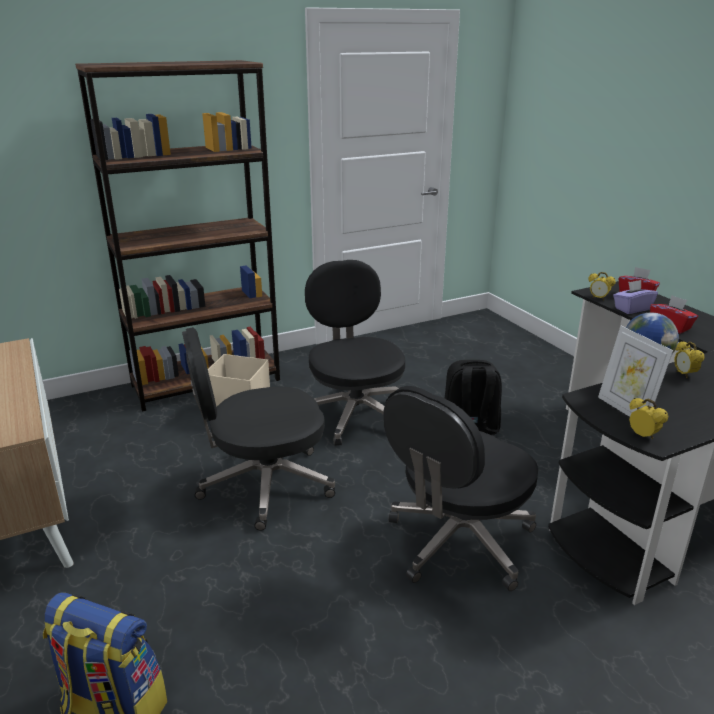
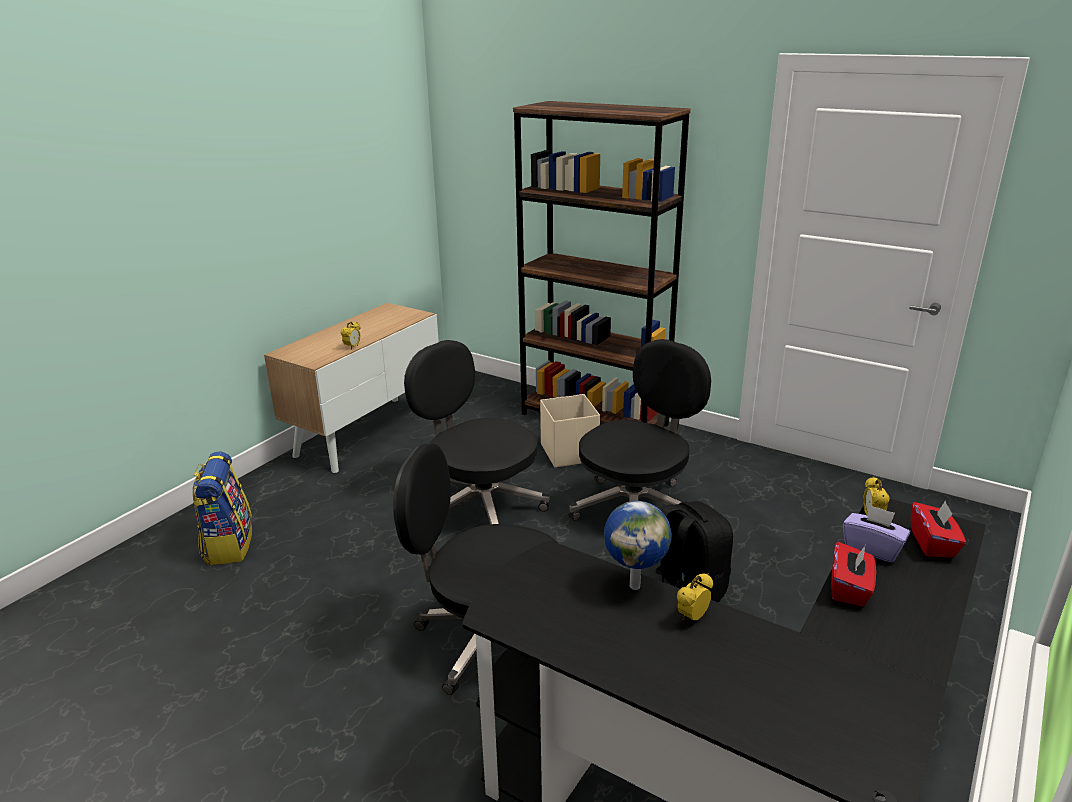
camera: 60 degrees right, 0 degrees up
(626, 410) = (549, 585): picture frame -> none
(642, 436) = (497, 604): alarm clock -> alarm clock (352, 347)

